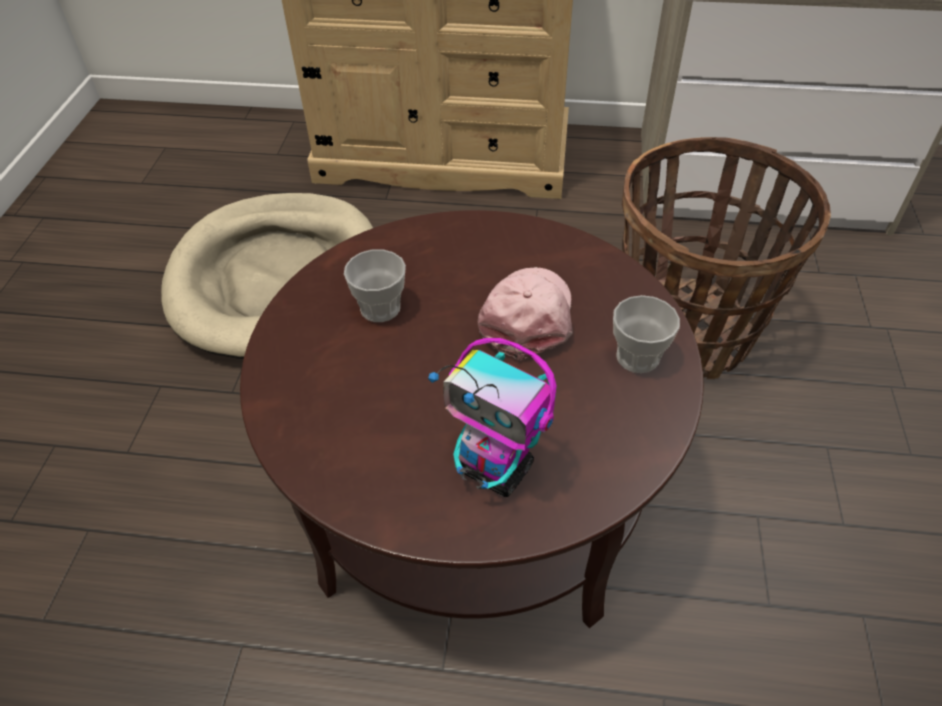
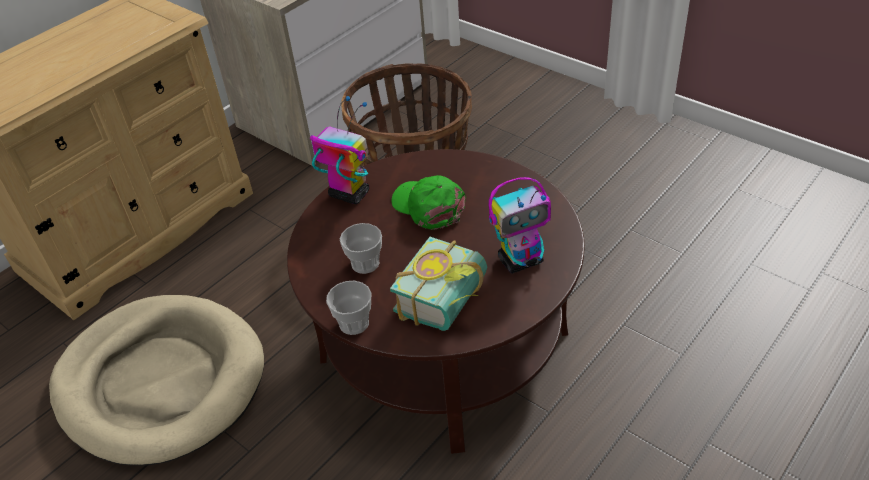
camera: 55 degrees left, 5 degrees down
(362, 425) = (449, 302): none -> book
(490, 233) = (348, 194): none -> toy robot
(527, 316) = (429, 206): pink cap -> green cap
(637, 357) = (492, 180): cup -> cup (354, 323)

